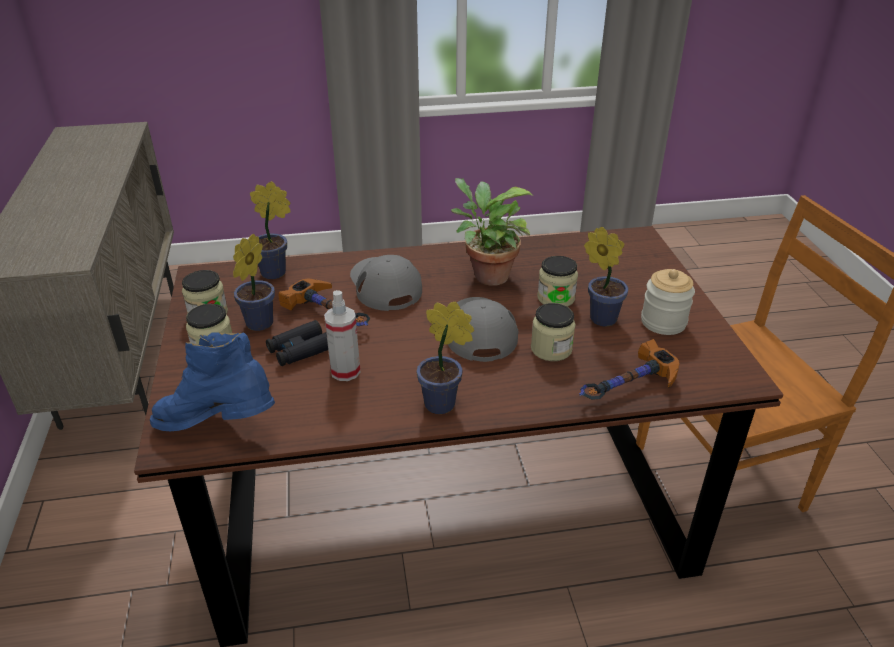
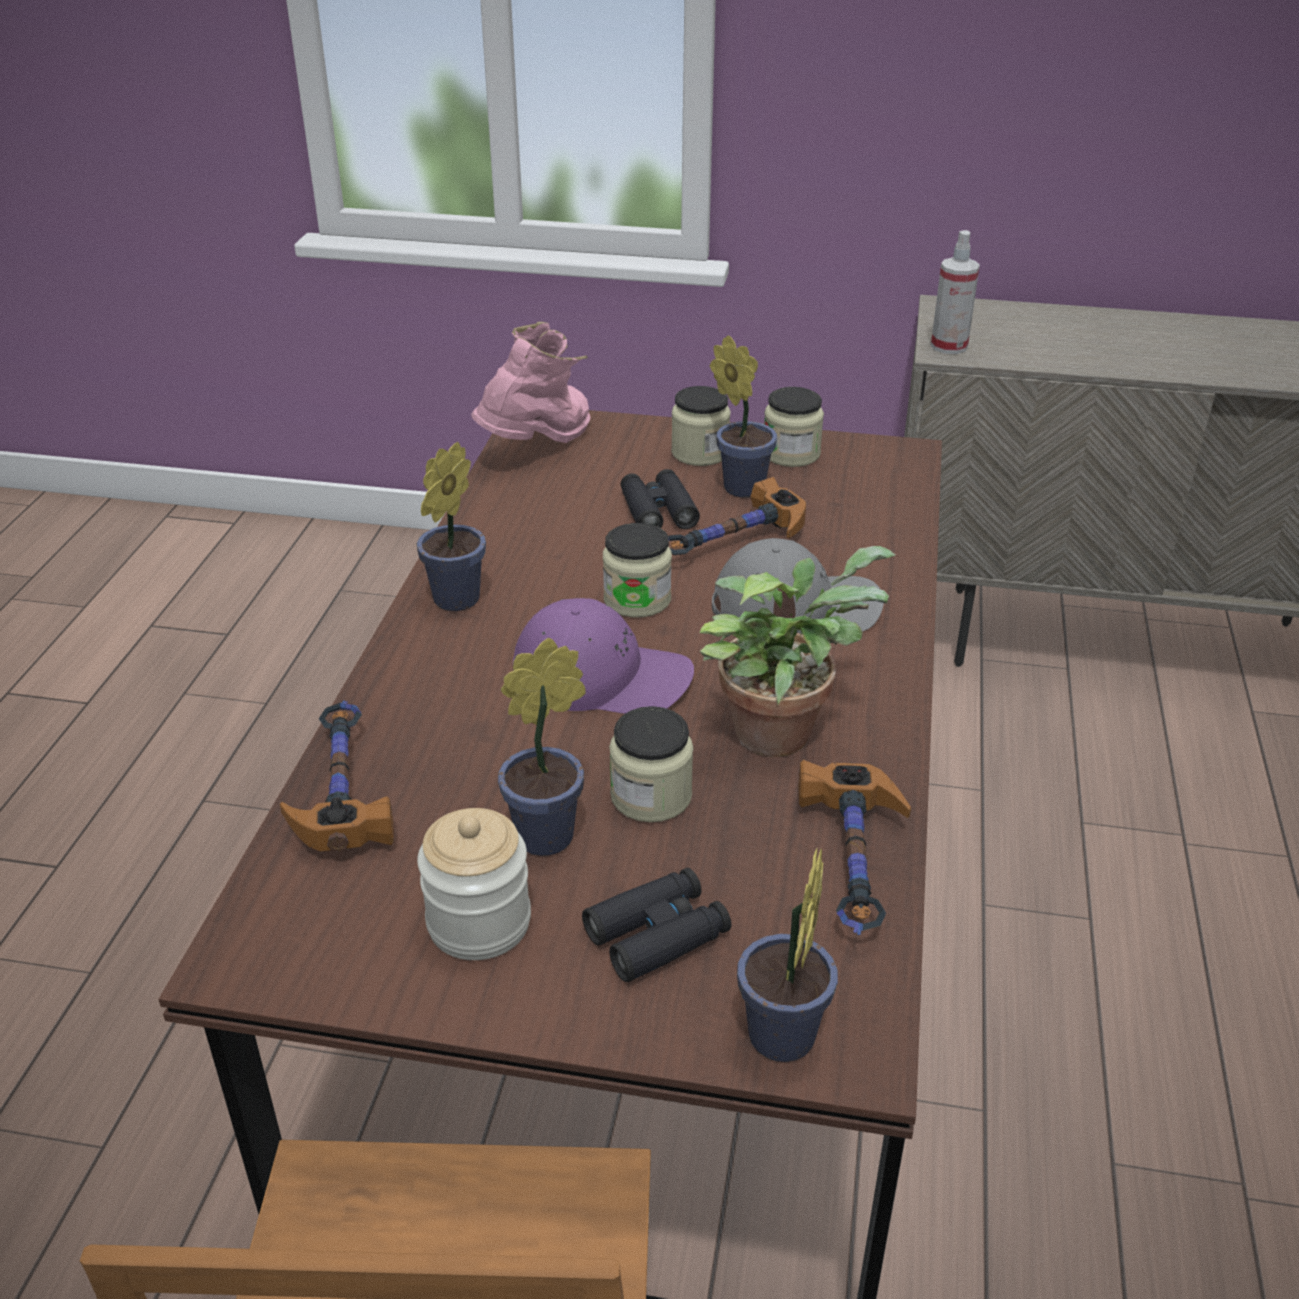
camera: 110 degrees right, 0 degrees up
(219, 427) = (539, 447): blue boot -> pink boot
(277, 273) = (884, 513): potted plant -> potted plant (780, 1044)
(345, 371) = (584, 538): spray bottle -> spray bottle (949, 346)
(479, 331) = (603, 675): grey cap -> purple cap
(551, 349) = (501, 739): jar -> jar (637, 599)
(557, 247) = (855, 868): none -> hammer
(628, 281) = (657, 934): none -> black binoculars

